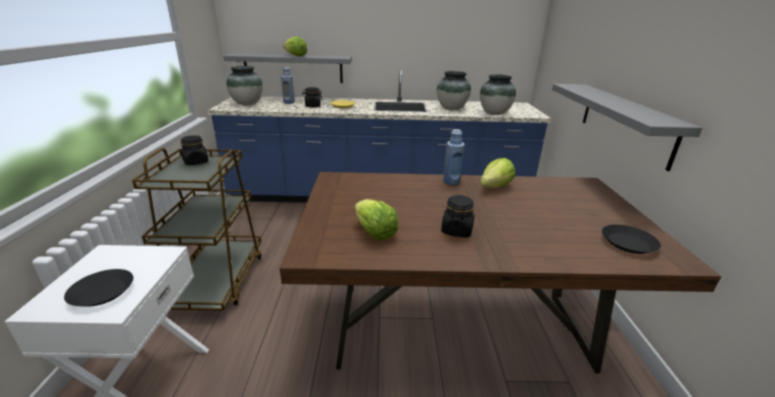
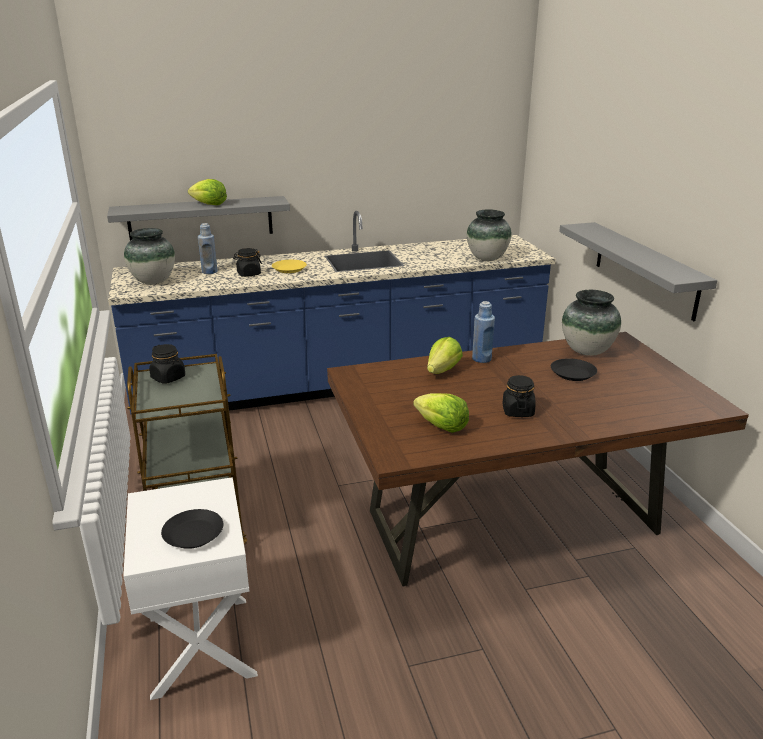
camera: 15 degrees left, 0 degrees up
(451, 109) = (431, 257): vase -> vase (587, 351)
(495, 187) = (529, 358): lettuce -> lettuce (442, 371)
(628, 243) = (672, 398): black plate -> black plate (573, 374)

